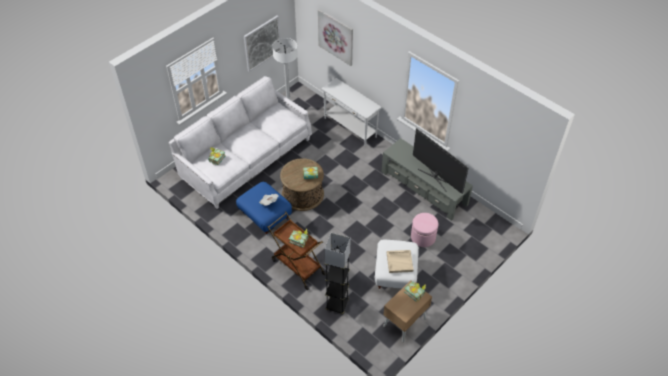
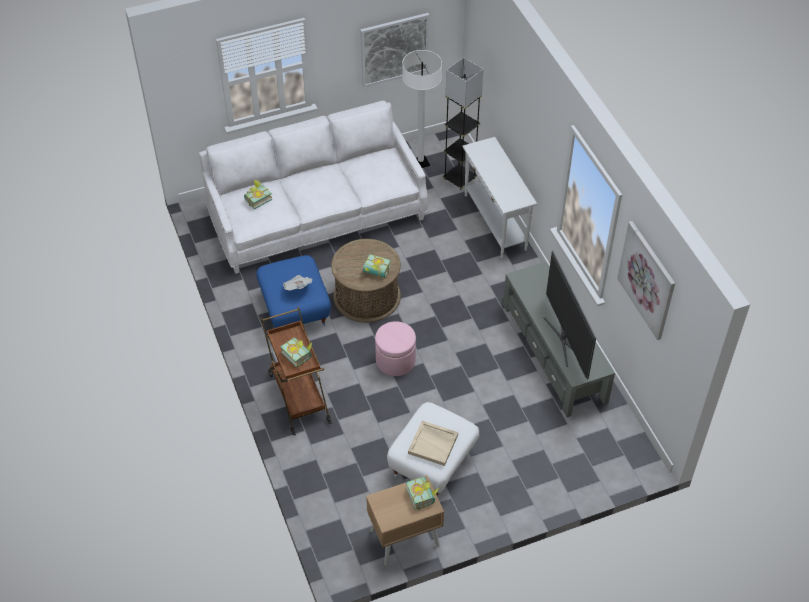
camera: 25 degrees right, 0 degrees up
(336, 37) = (500, 72): picture -> picture (647, 280)
(337, 305) = (322, 473): grey floor lamp -> grey floor lamp (459, 179)
(423, 237) = (507, 425): pink ottoman -> pink ottoman (395, 361)

